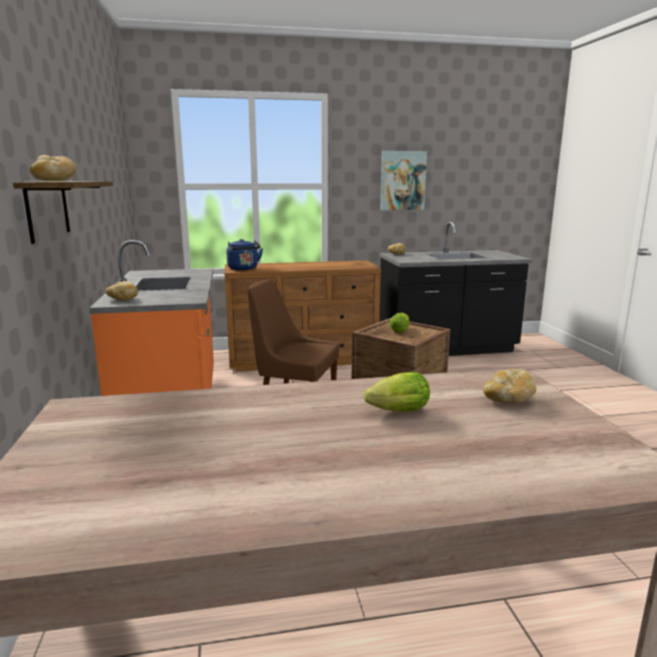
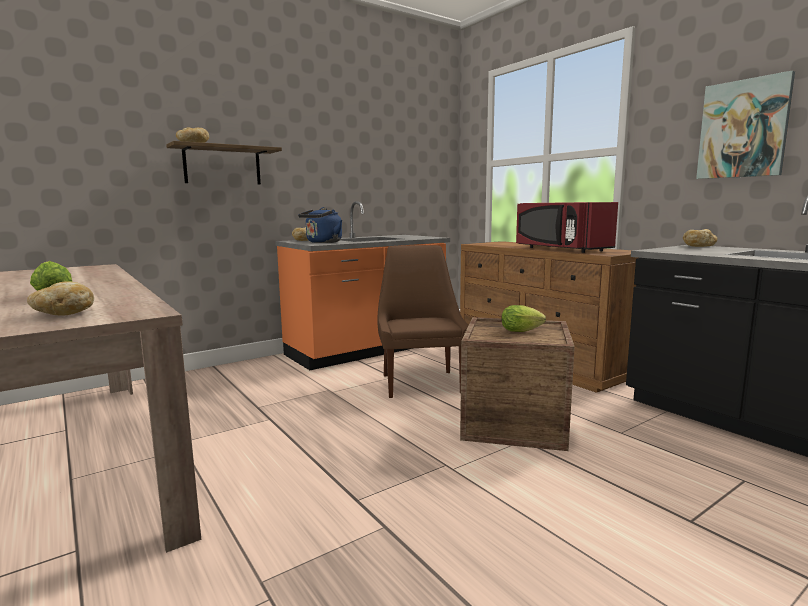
camera: 65 degrees right, 5 degrees down
(244, 269) = (488, 244): blue kettle -> blue kettle (322, 242)
(324, 266) = (560, 249): none -> red microwave

